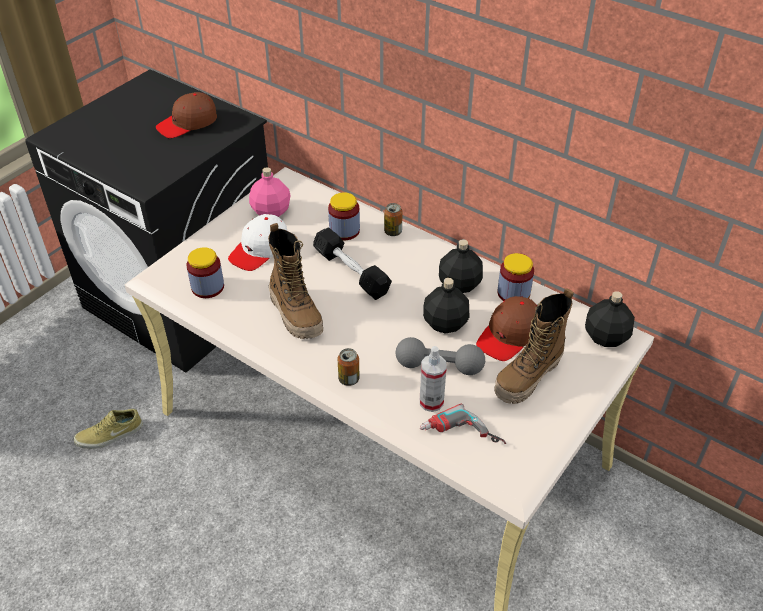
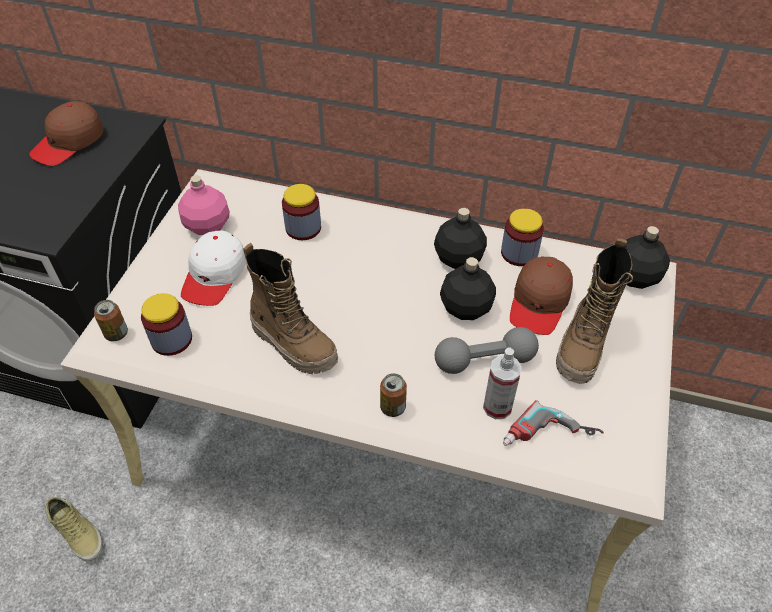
camera: 20 degrees left, 5 degrees up
(110, 435) = (78, 531): beige shoe -> beige shoe turned 90 degrees counterclockwise
(351, 272) = (334, 275): black dumbbell -> none
(393, 232) = (358, 216): can -> can (116, 333)

